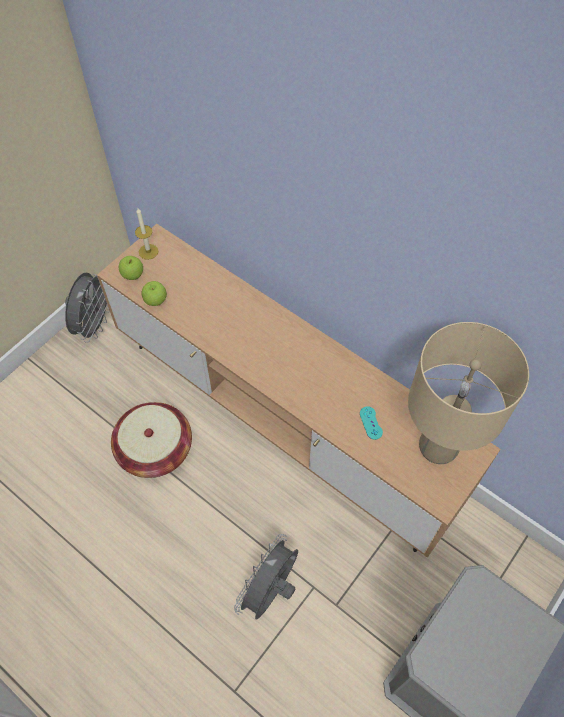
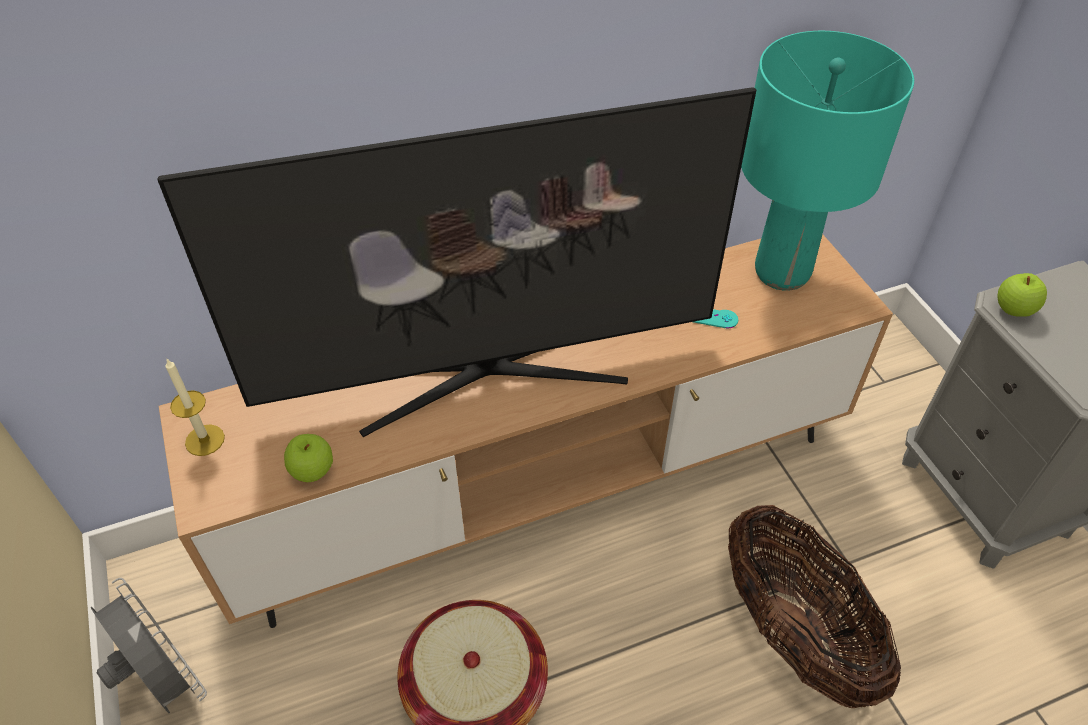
camera: 60 degrees left, 10 degrees down
(133, 275) = (231, 482): apple -> apple (1013, 310)
(255, 338) = (487, 375): none -> television
(270, 590) = (793, 633): grey fan -> basket
(437, 446) = (781, 272): beige table lamp -> turquoise table lamp

